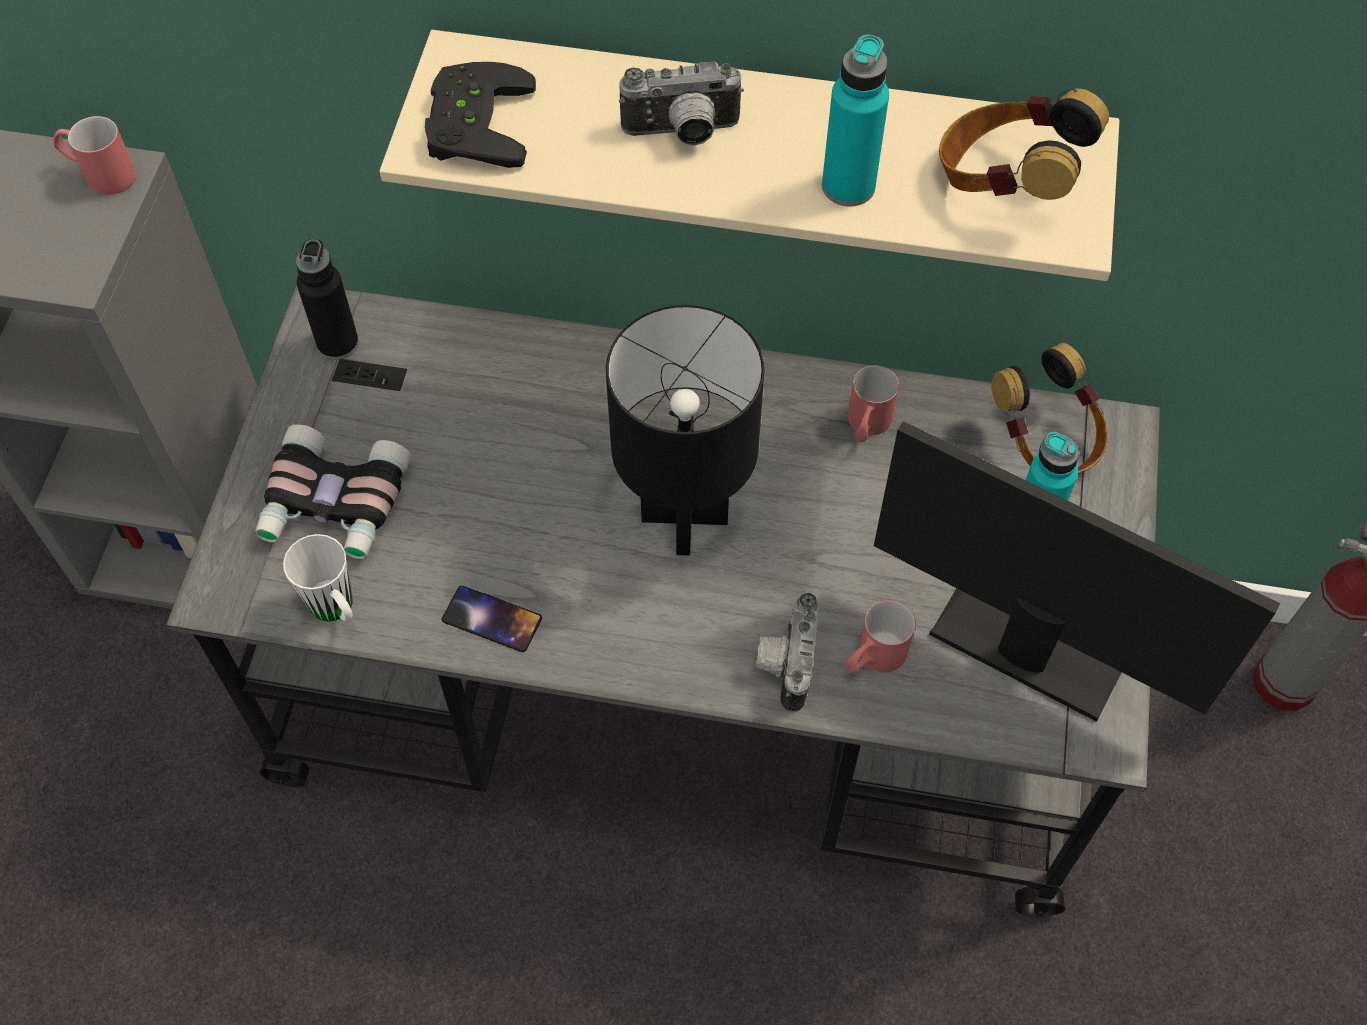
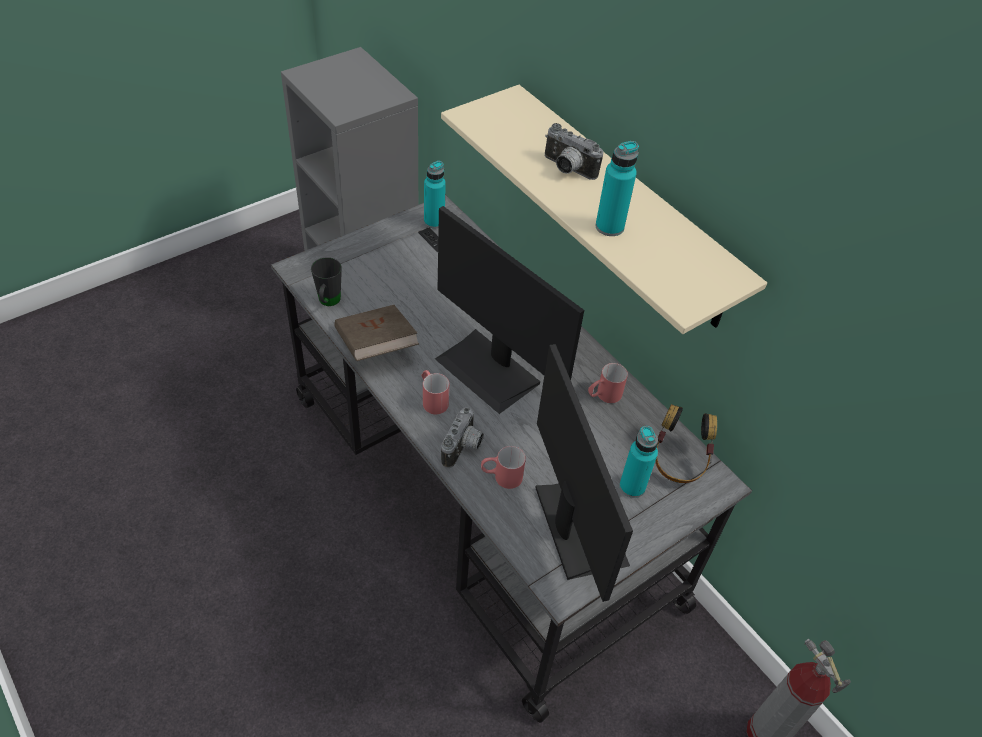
camera: 40 degrees right, 10 degrees down
(100, 174) = (388, 90): red mug -> red mug (432, 399)
(333, 505) = (368, 270): binoculars -> none
(337, 611) = (328, 303): white mug -> black mug
(338, 343) = (434, 221): black bottle -> turquoise bottle
(472, 123) = (493, 118): black game controller -> none
(492, 619) = (376, 347): phone -> brown book
(686, 517) = (489, 370): black table lamp -> monitor
(784, 662) = (464, 448): camera -> camera turned 150 degrees clockwise
(1006, 182) = (680, 269): headphones -> none

